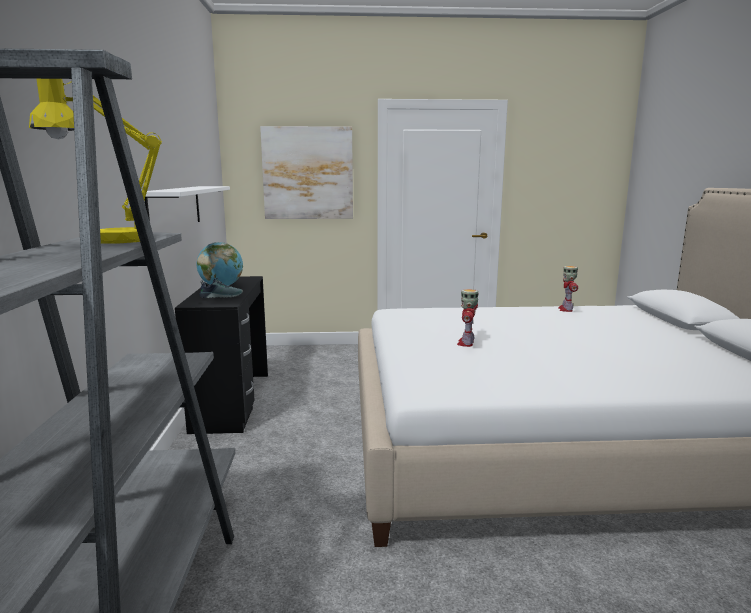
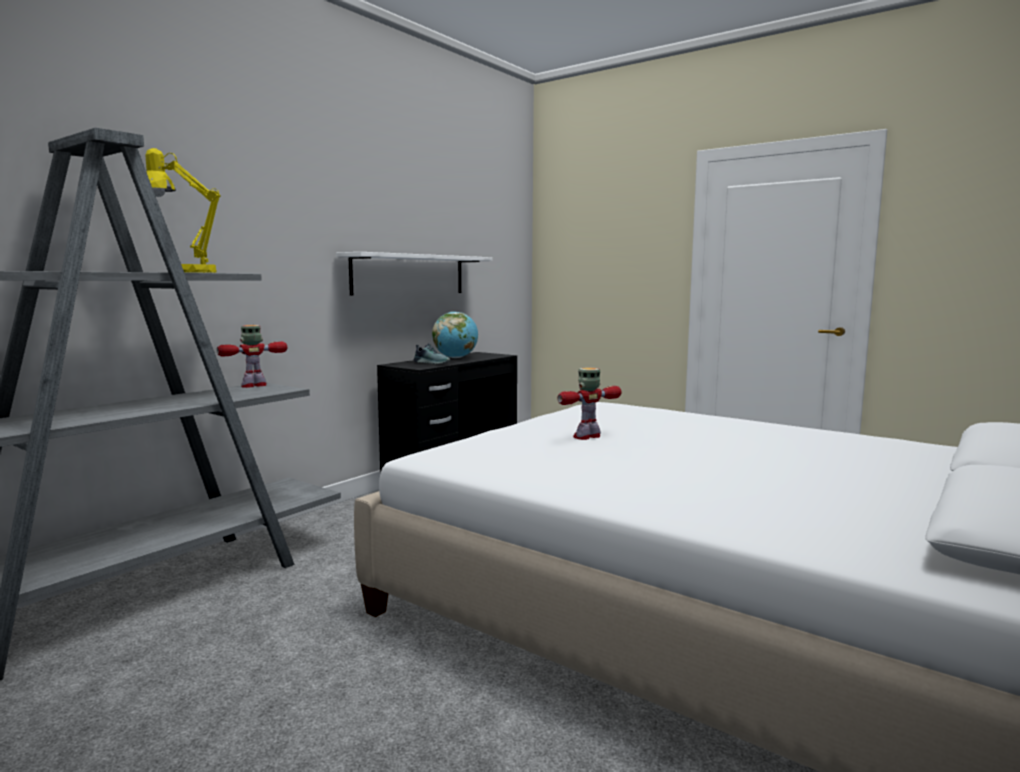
camera: 40 degrees right, 5 degrees down
(308, 173) = (613, 246): picture -> none
(566, 309) = (835, 435): toy robot -> toy robot (254, 386)

